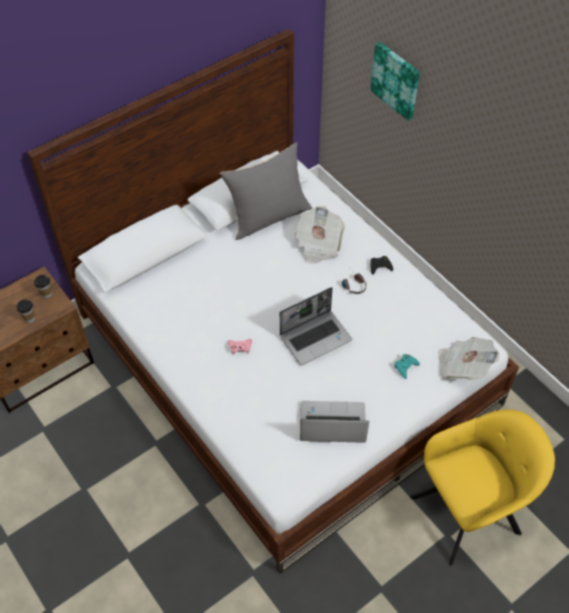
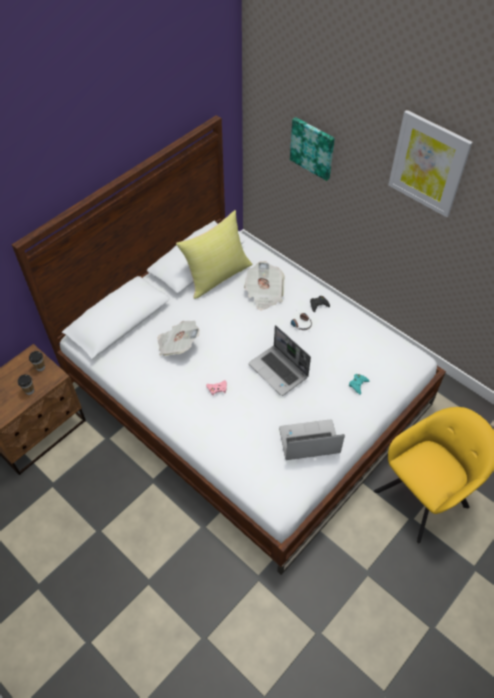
camera: 10 degrees left, 0 degrees up
(268, 216) = (217, 276): grey pillow -> yellow pillow
(316, 337) = (279, 371): laptop -> laptop turned 90 degrees clockwise
(463, 366) = (404, 377): newspaper -> newspaper (177, 345)
(518, 117) = (428, 164): none -> picture

